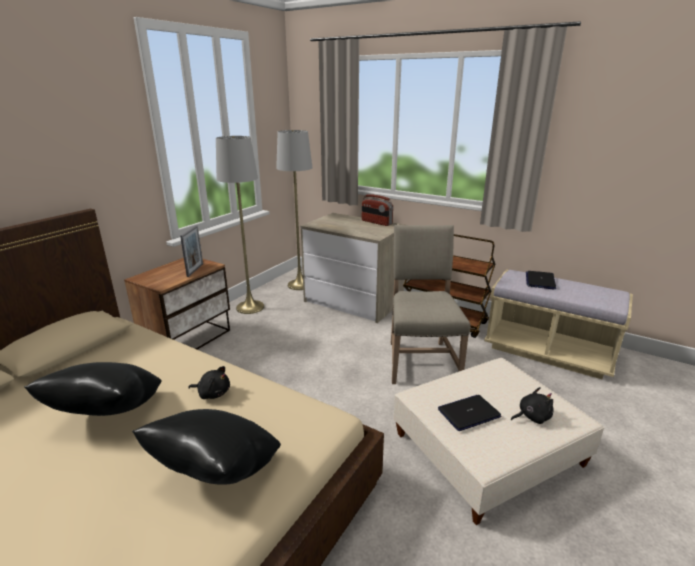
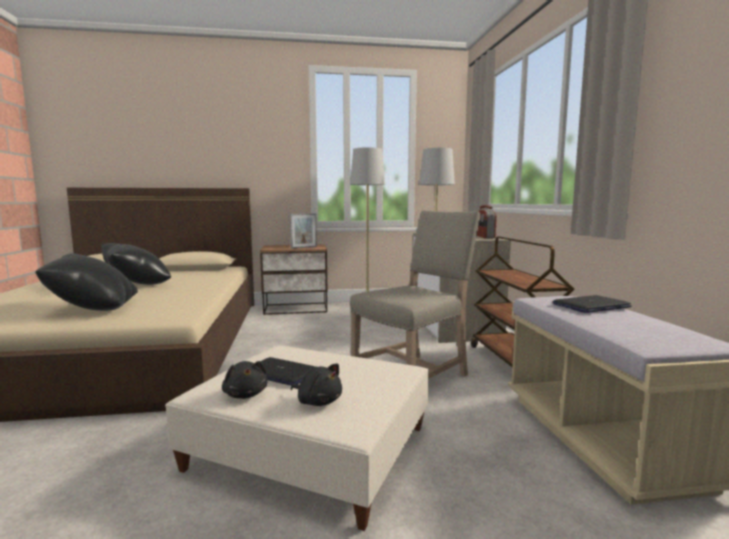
camera: 50 degrees right, 15 degrees down
(213, 393) = (180, 292): black plush toy -> black plush toy (245, 394)

